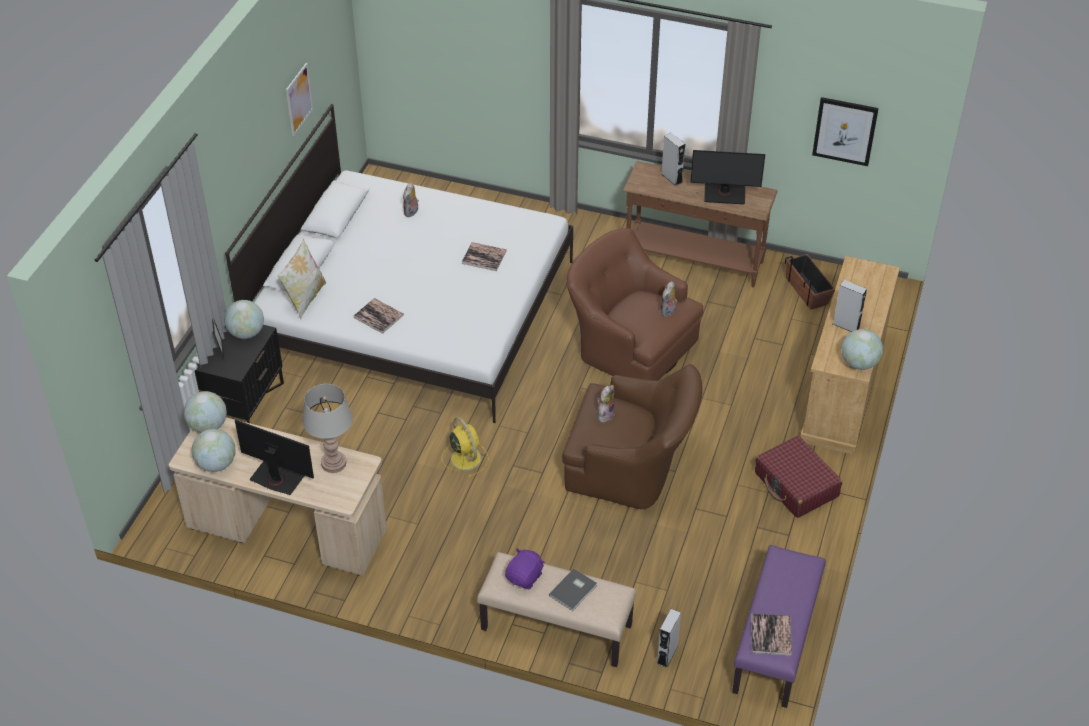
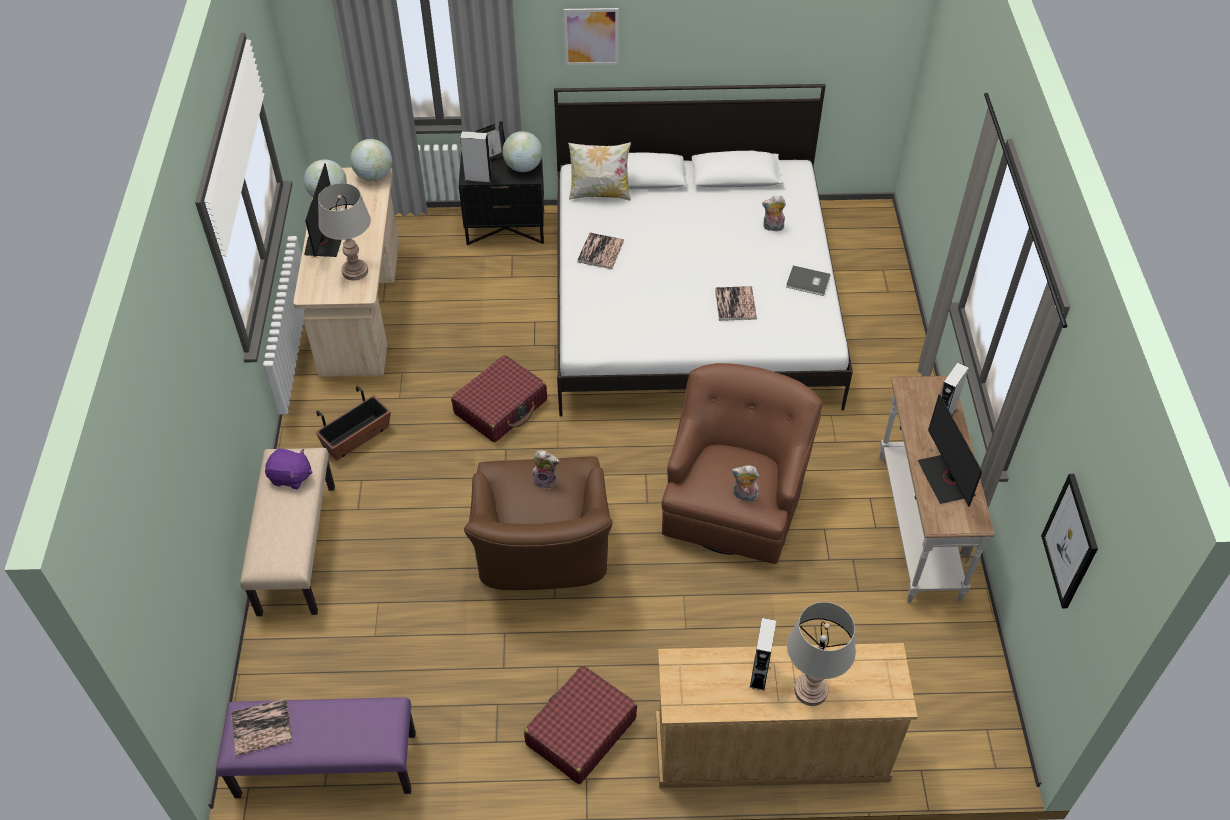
camera: 70 degrees right, 5 degrees up
(299, 99) = (767, 40): picture -> picture (591, 36)
(465, 457) = (501, 407): yellow fan -> red suitcase
(574, 591) = (283, 523): grey book -> grey book (808, 282)
(667, 655) = (284, 659): grey speaker -> grey speaker (478, 178)
(693, 261) = (916, 526): brown console table -> white console table
(807, 291) = (936, 665): planter -> planter (356, 437)
(859, 363) = (692, 703): globe -> none
(867, 307) = (810, 690): none -> grey table lamp

